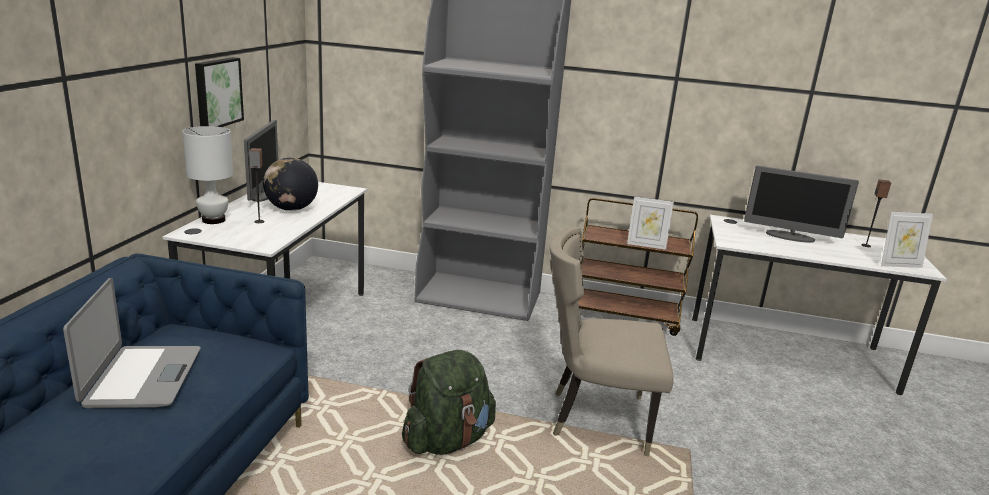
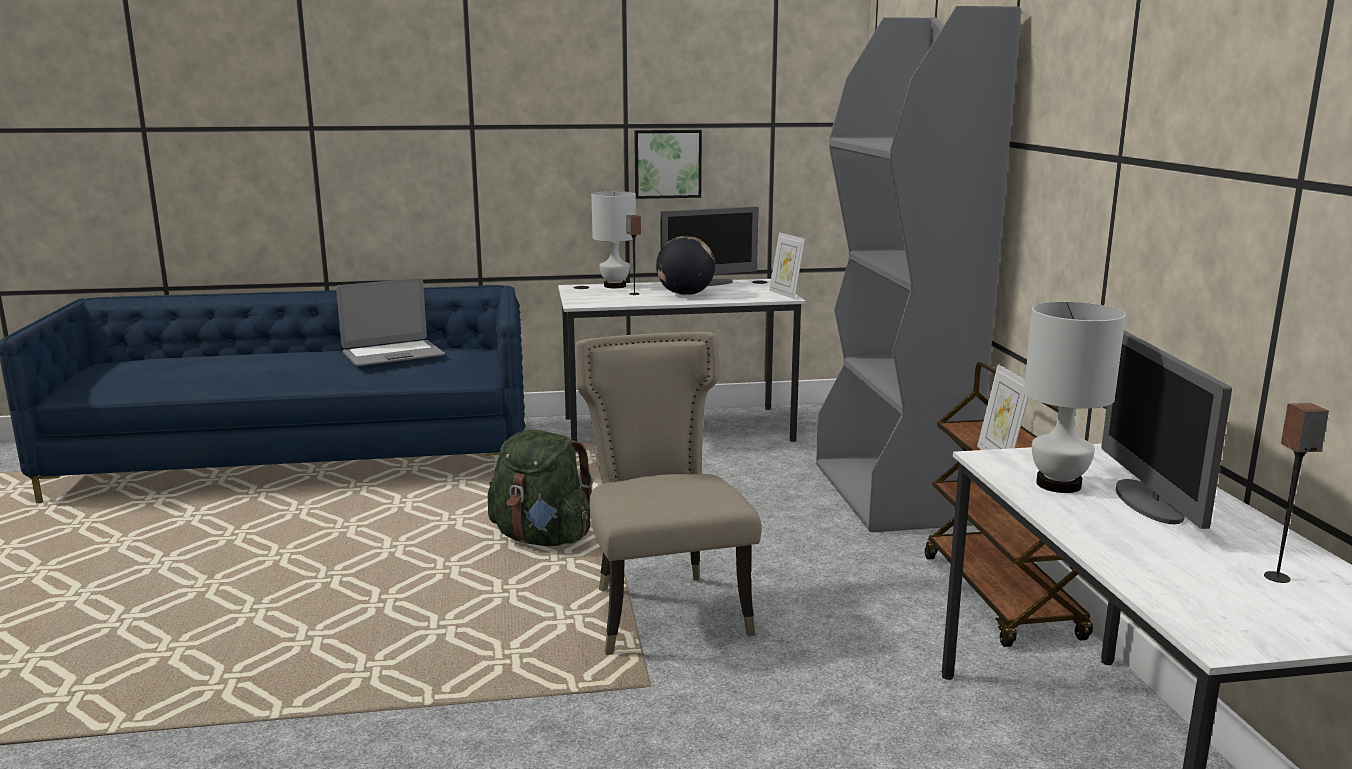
camera: 70 degrees right, 5 degrees down
(768, 243) = (1059, 485): none -> white table lamp
(899, 265) = (1194, 609): picture frame -> picture frame (785, 294)

